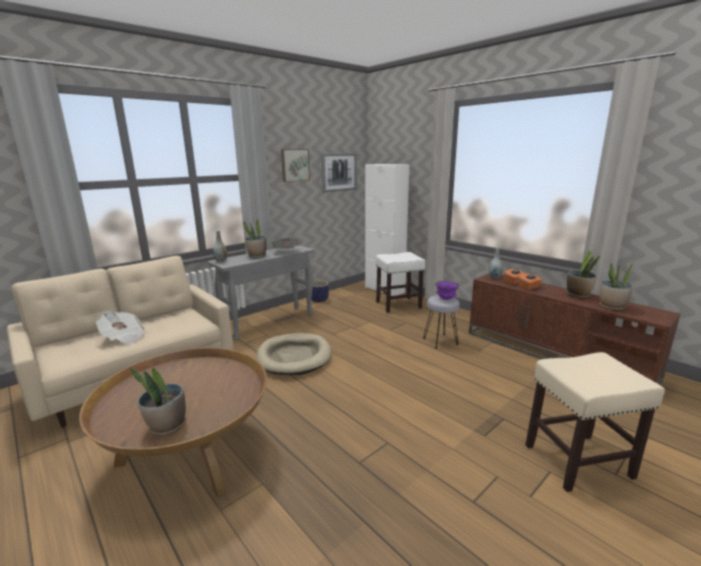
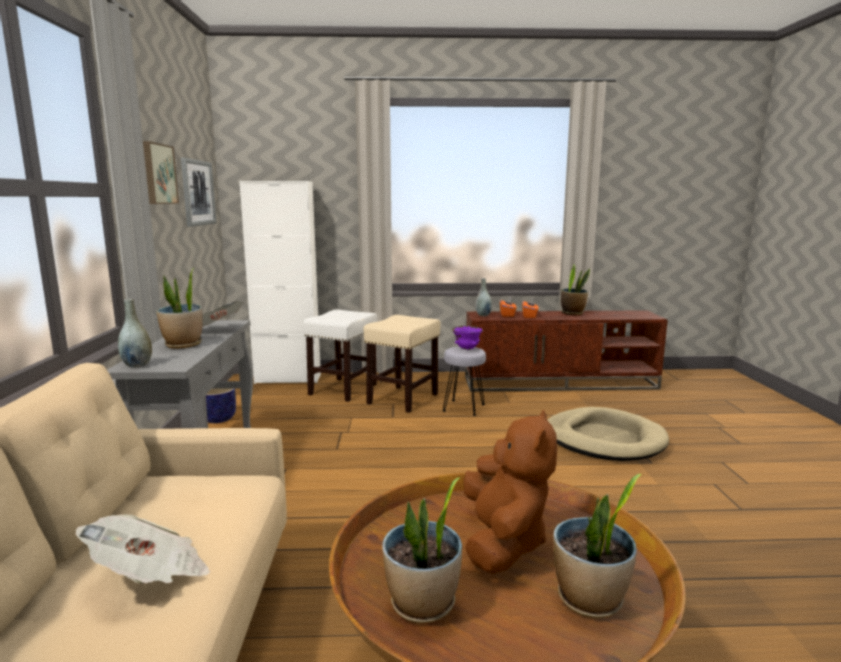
camera: 50 degrees left, 5 degrees down
(204, 390) = (503, 542): none -> brown plush toy
(294, 357) = (349, 495): beige dog bed -> beige dog bed (603, 439)
(578, 460) = (715, 446): beige stool -> beige stool (403, 398)
(612, 307) = (611, 315): potted plant -> potted plant (423, 605)

